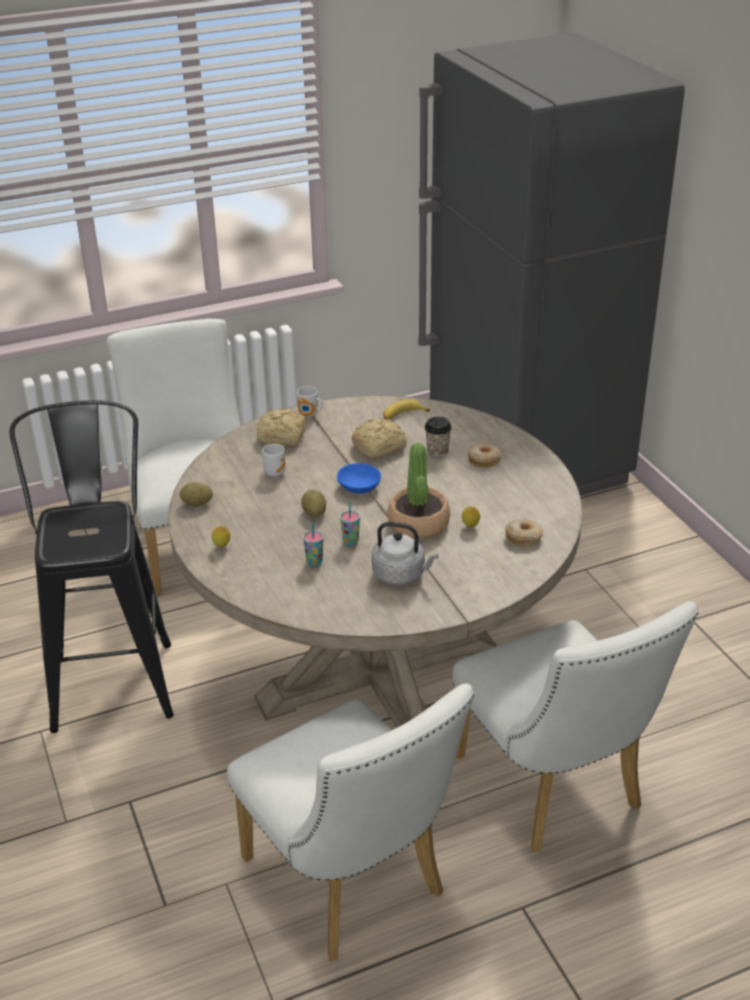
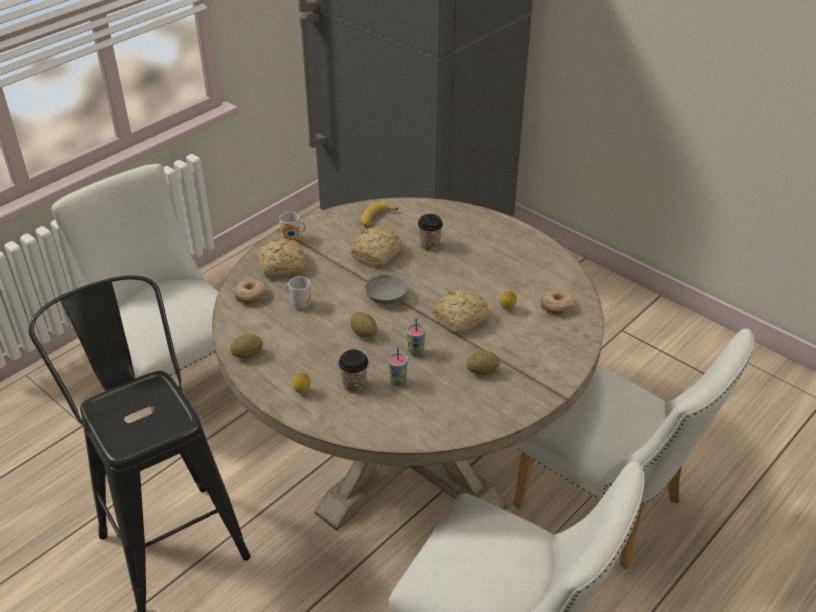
camera: 25 degrees left, 5 degrees up
(272, 553) = (354, 385): none -> cup
(358, 487) = (385, 298): blue bowl -> grey bowl
(401, 575) = (482, 371): grey kettle -> potato
(419, 524) = (462, 318): potted plant -> bread
(484, 460) = (474, 244): donut -> donut (250, 296)

